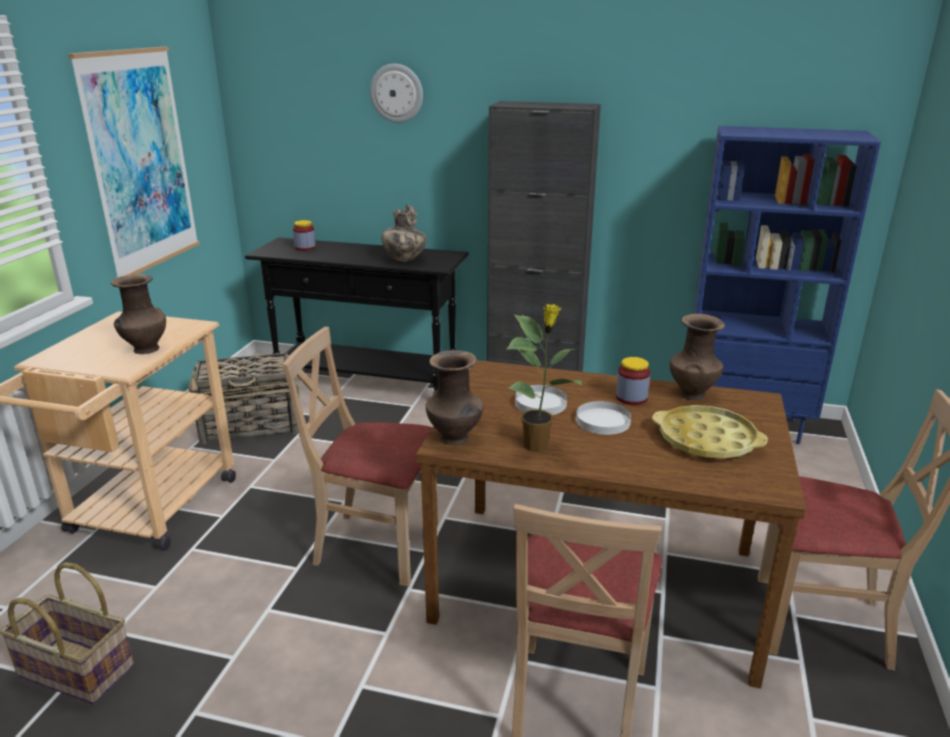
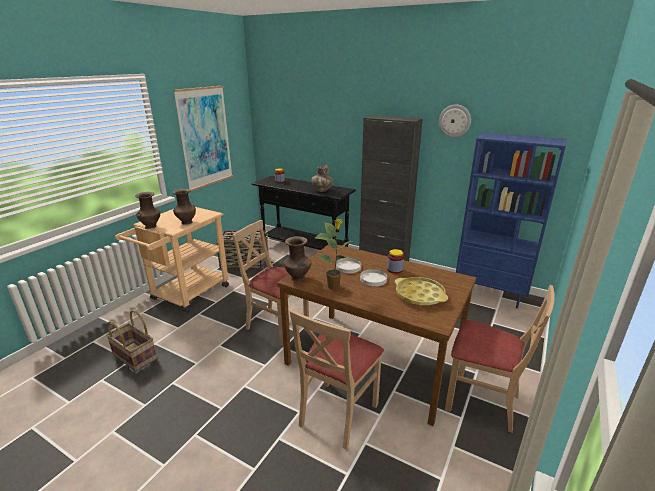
camera: 15 degrees right, 0 degrees up
(397, 93) = (326, 109): wall clock -> wall clock (454, 121)
(691, 394) = (427, 271): brown vase -> brown vase (151, 226)

